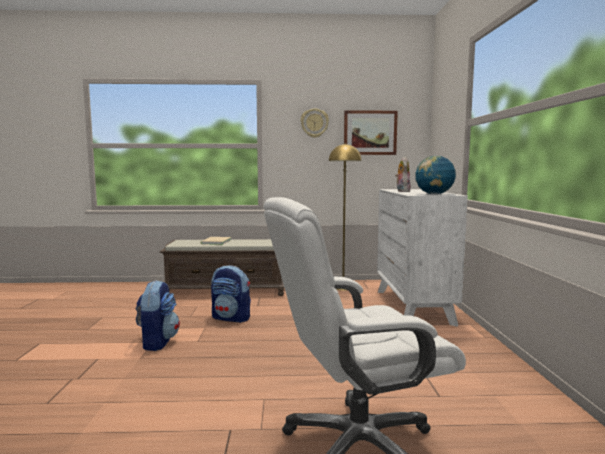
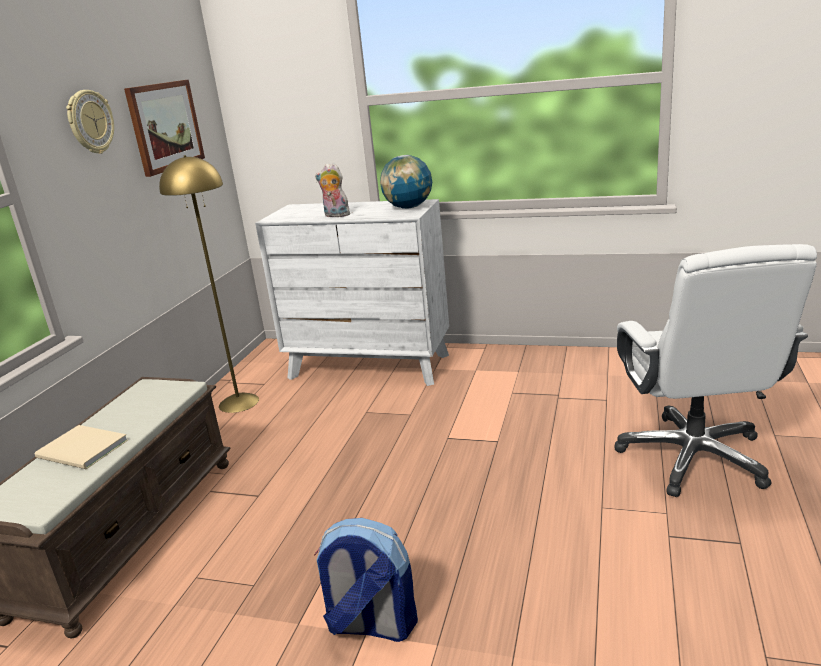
camera: 70 degrees left, 15 degrees up
(231, 318) = (303, 528): backpack -> none

